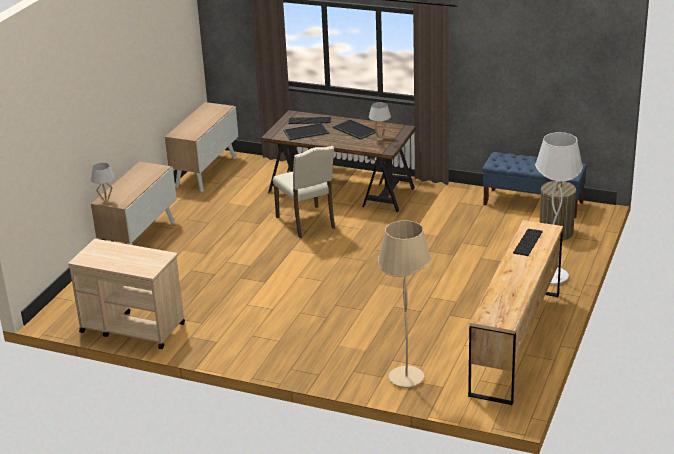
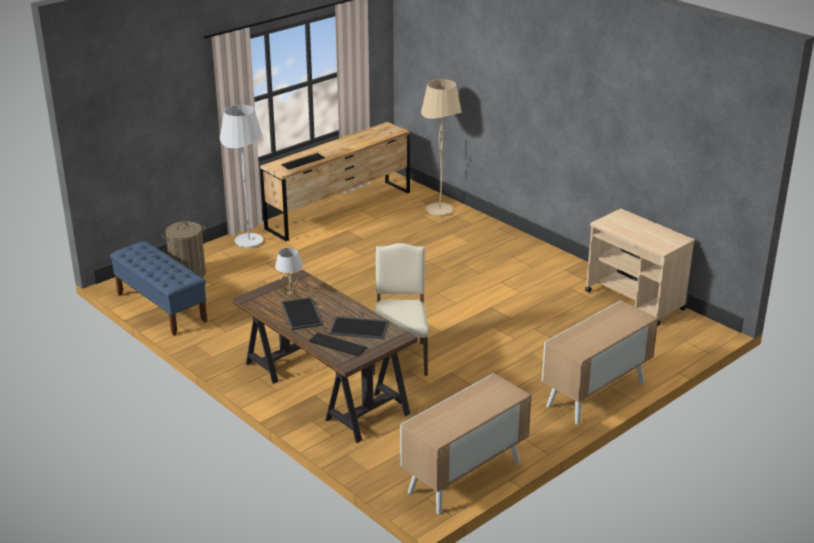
camera: 155 degrees left, 0 degrees up
(106, 201) = (640, 315): white table lamp -> none

